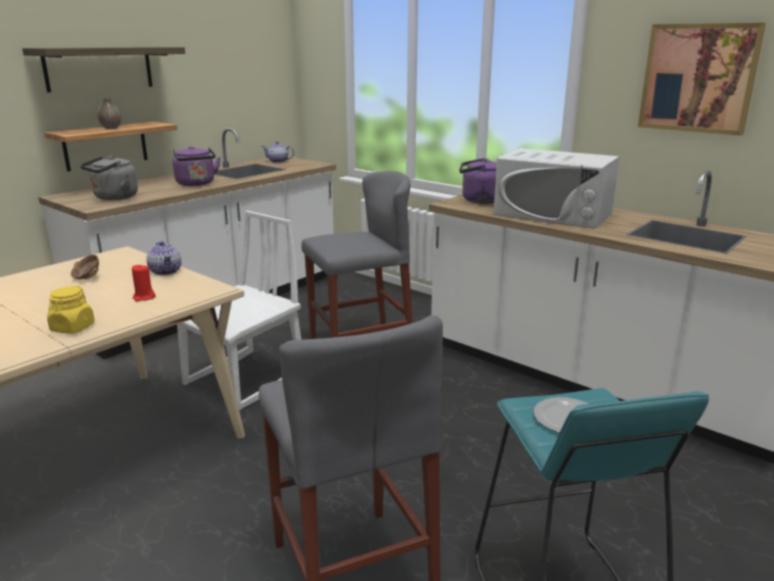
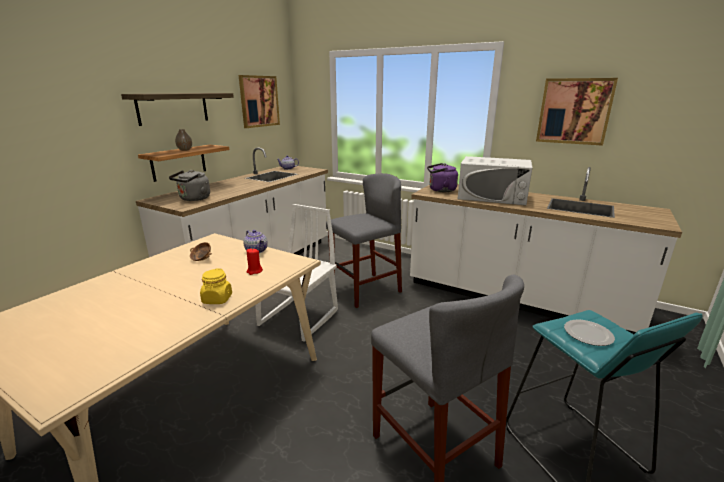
camera: 10 degrees left, 0 degrees up
(196, 184) = (245, 186): purple kettle -> none
(237, 59) = (259, 101): none -> picture

